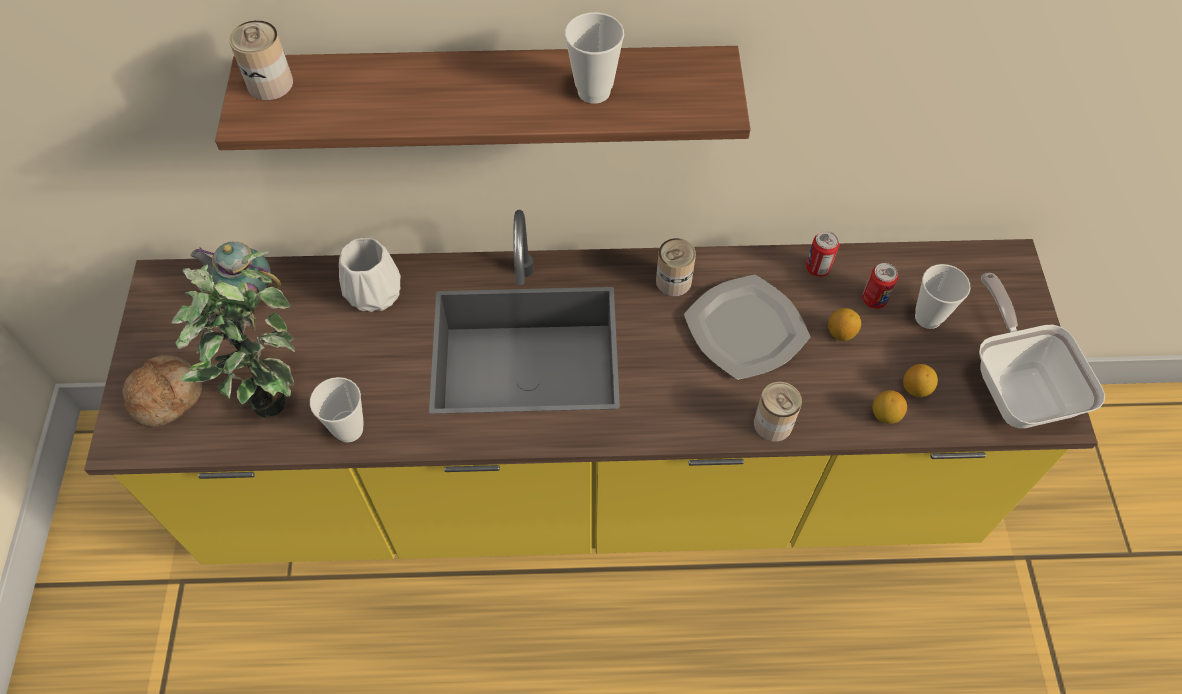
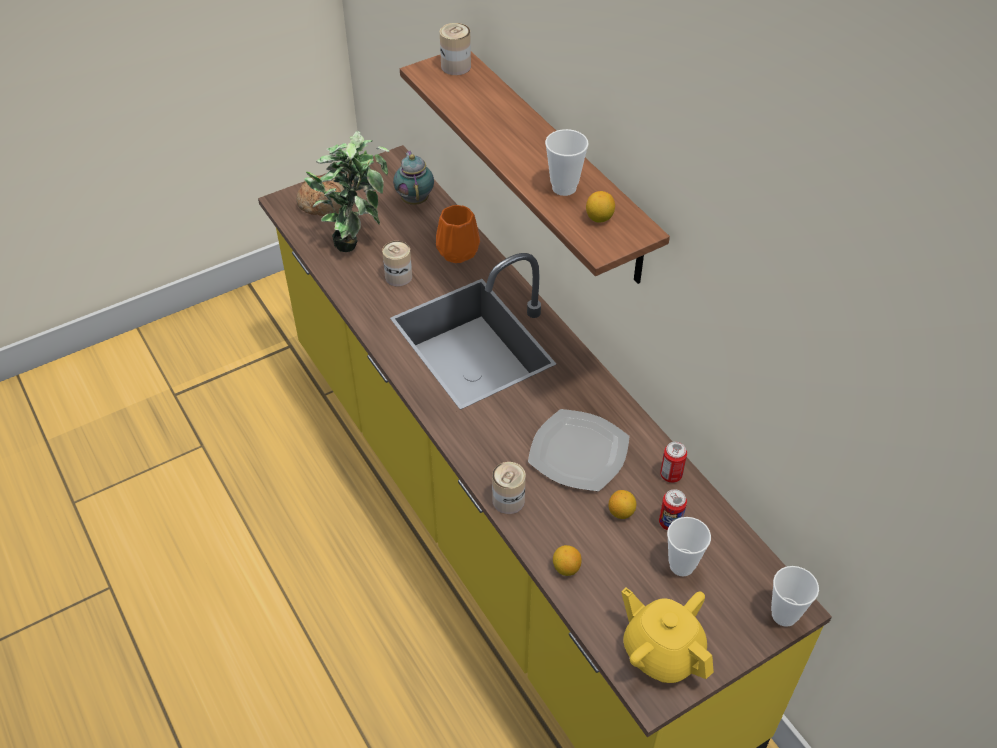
camera: 60 degrees right, 10 degrees down
(349, 429) = (353, 288): cup -> cup (784, 615)
(376, 292) = (458, 252): white vase -> orange vase
(673, 281) = (588, 394): can -> can (398, 277)
(915, 388) = (605, 580): lemon -> lemon (599, 218)
(1017, 385) = (662, 652): frying pan -> yellow teapot

